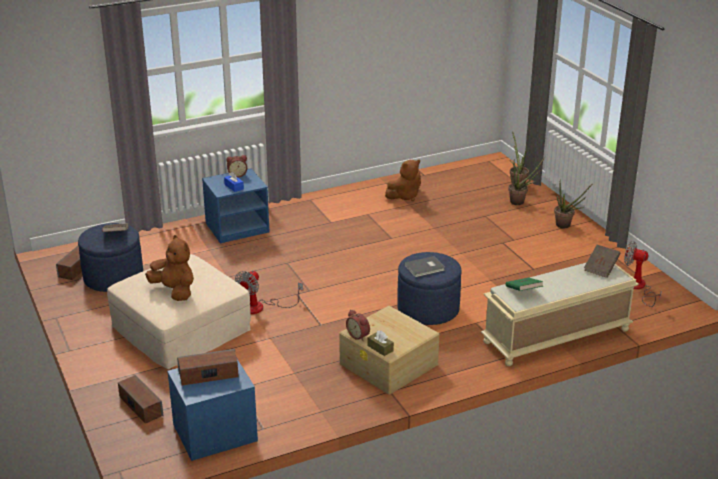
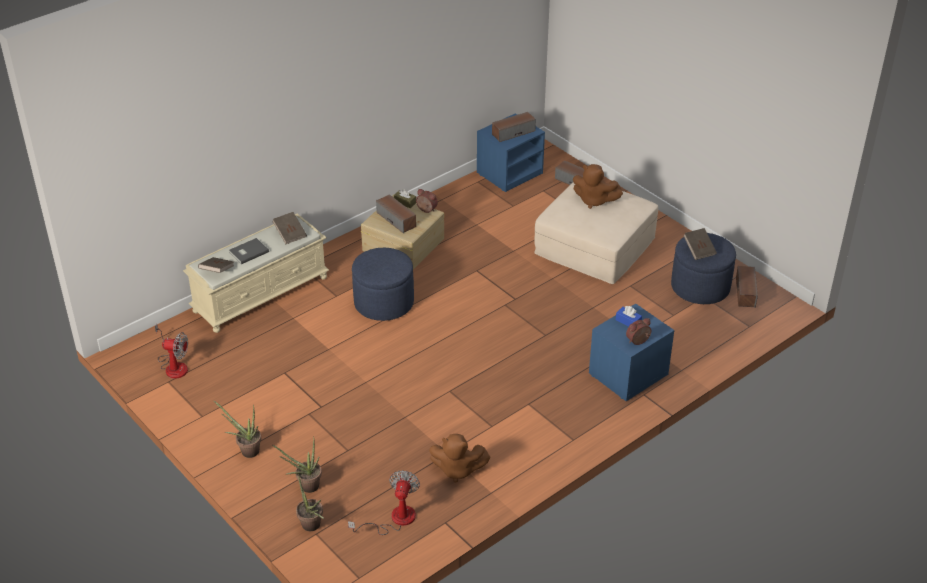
camera: 165 degrees right, 10 degrees up
(261, 307) = (540, 279): fan -> fan (394, 519)
(397, 330) = (396, 219): none -> speaker
(405, 196) = (457, 469): brown plush toy -> brown plush toy turned 120 degrees counterclockwise
(425, 268) = (385, 260): grey book -> grey book (248, 252)
(523, 291) = (290, 234): green book -> brown book

